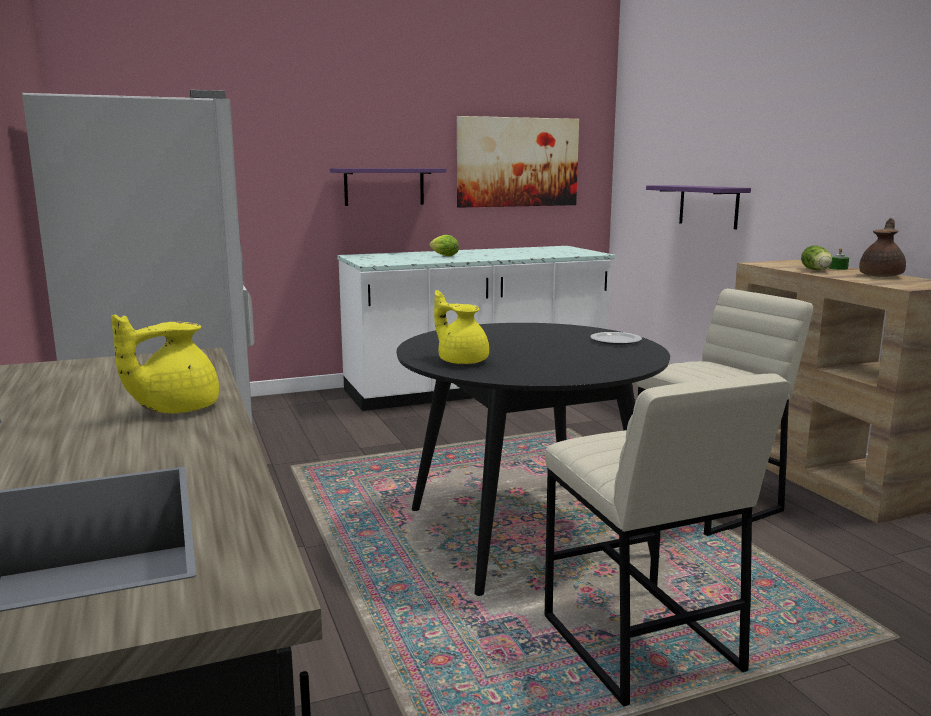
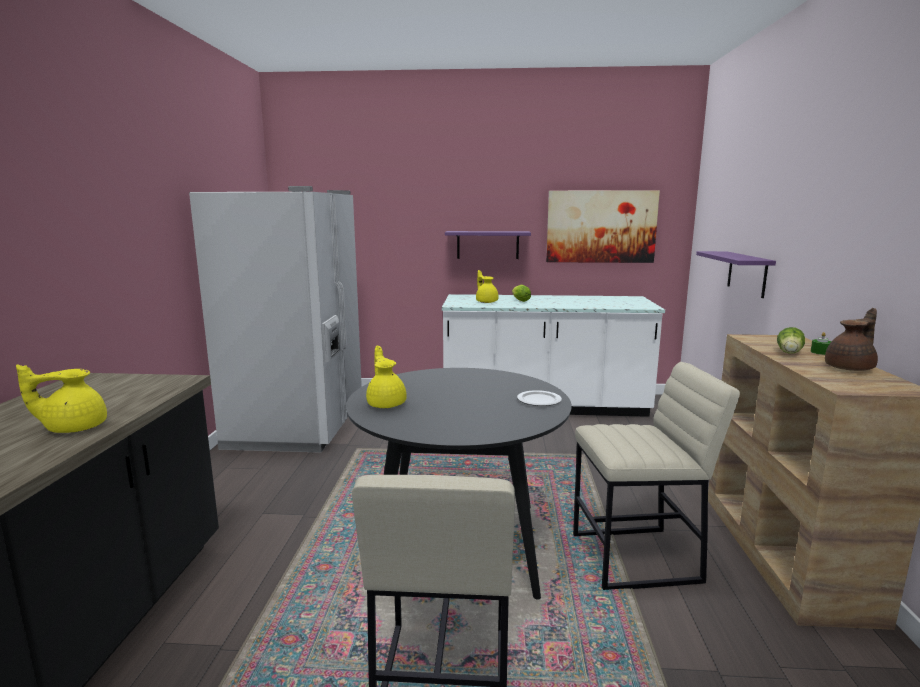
camera: 25 degrees right, 0 degrees up
(405, 259) = (486, 302): none -> yellow teapot

